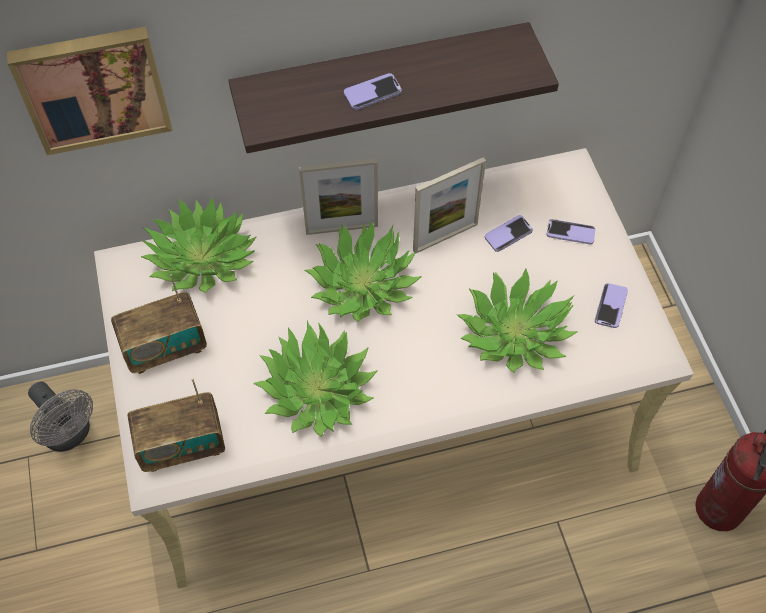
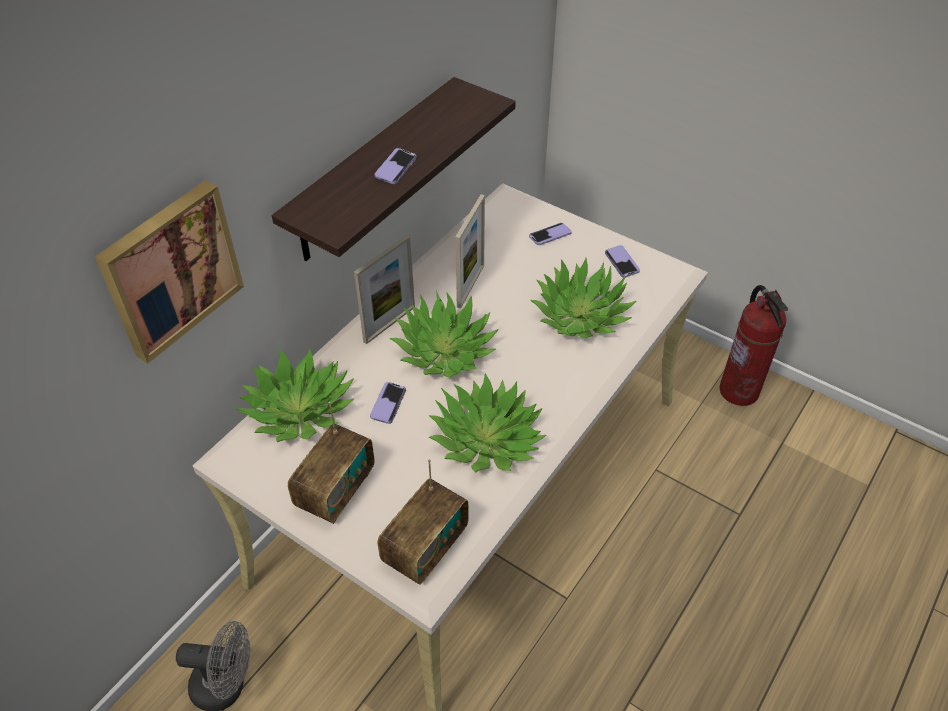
camera: 40 degrees left, 10 degrees down
(508, 234) = (511, 259): phone -> phone (388, 403)

